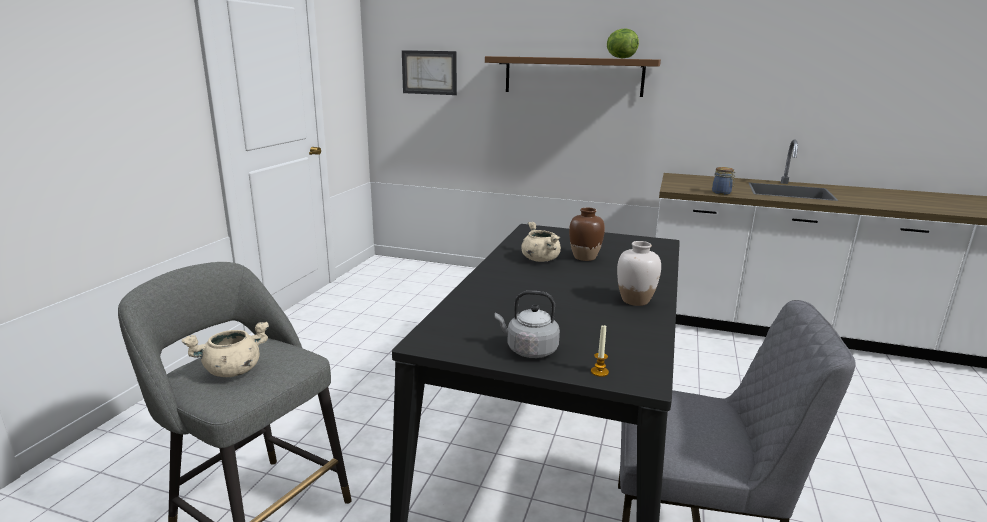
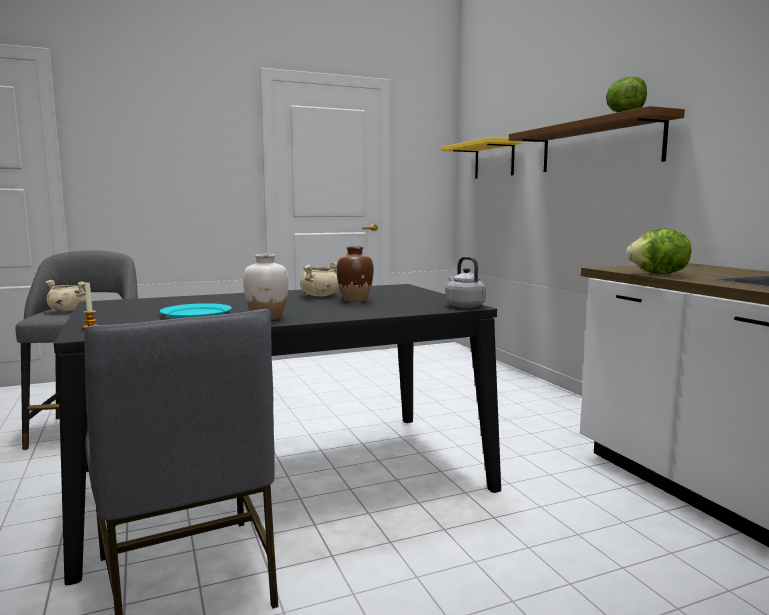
camera: 50 degrees right, 10 degrees down
(429, 72) = (494, 160): picture -> yellow shelf
(529, 350) = (113, 314): grey kettle -> grey kettle (463, 306)
(578, 318) = (197, 314): none -> turquoise plate
(722, 193) = (659, 274): jar -> lettuce

